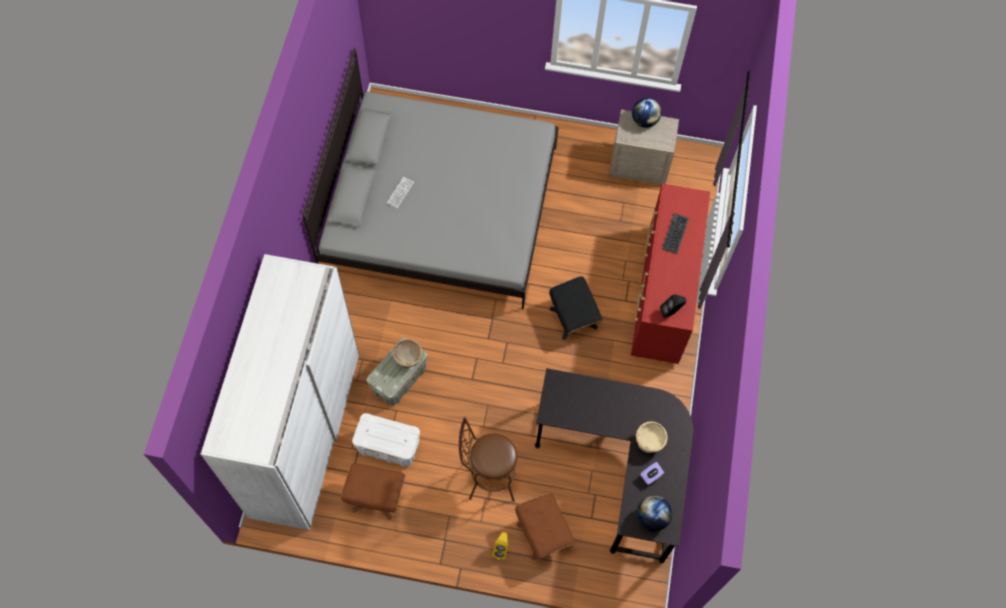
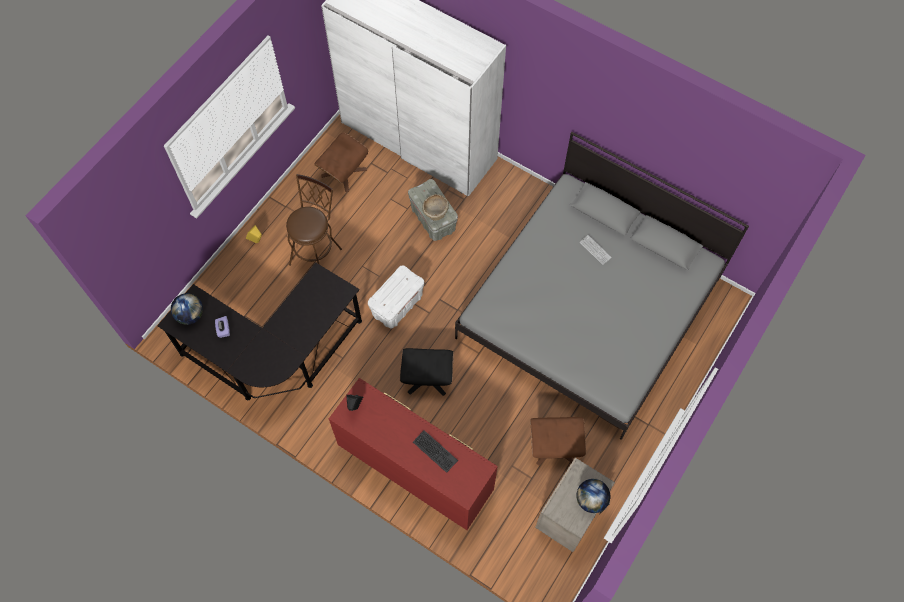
camera: 115 degrees right, 0 degrees up
(388, 447) = (379, 193): white storage box -> white storage box (397, 305)
(542, 533) = (252, 275): brown ottoman -> brown ottoman (554, 445)
(649, 442) = (252, 342): beige bowl -> none

